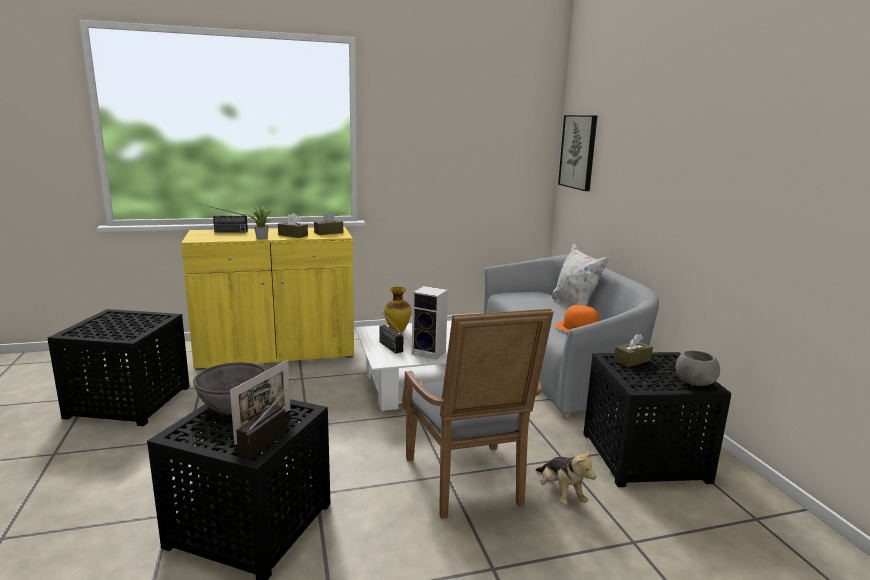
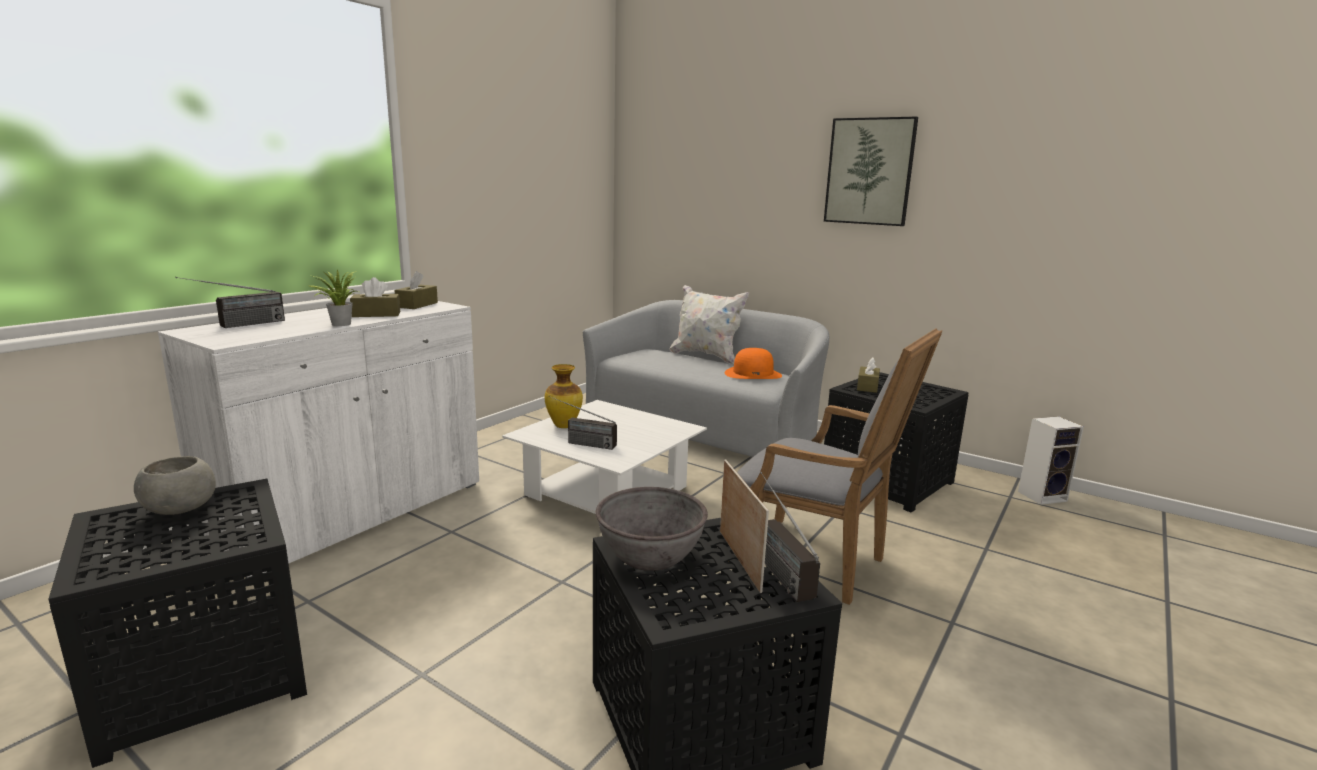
camera: 40 degrees left, 0 degrees up
(276, 353) = (353, 514): yellow cabinet -> white cabinet
(430, 352) = (645, 437): speaker -> speaker (1043, 496)
(560, 494) = (888, 536): plush toy -> none
(578, 152) = (652, 179): picture -> picture (869, 171)
(694, 383) = (938, 392): grey bowl -> grey bowl (180, 510)

